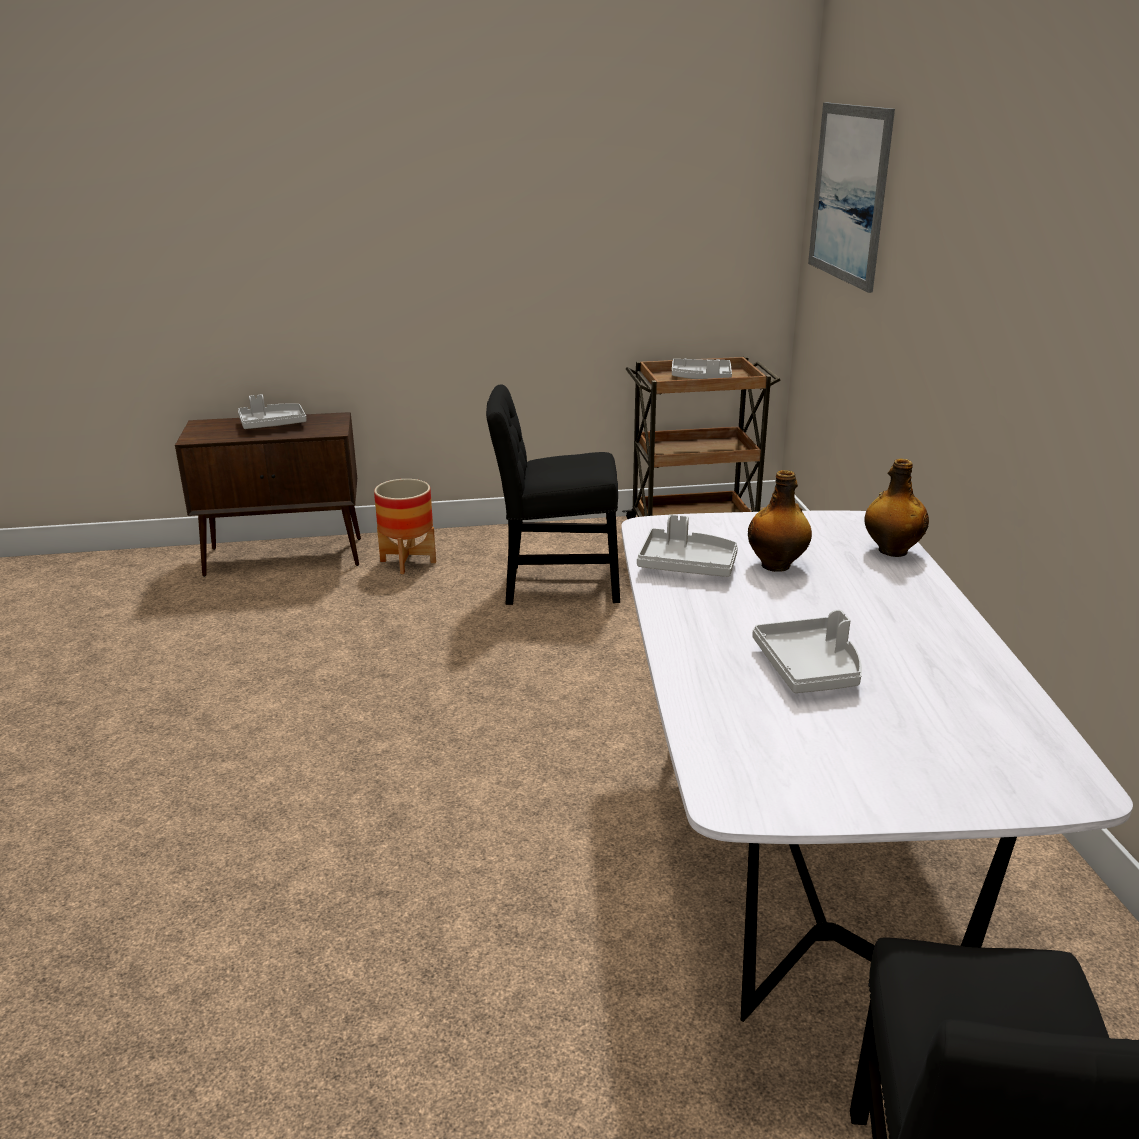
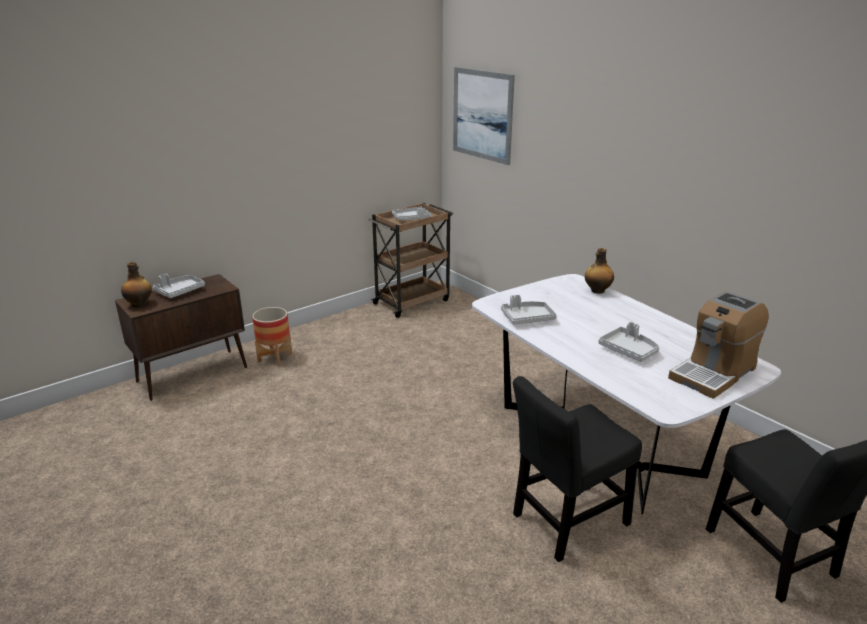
camera: 30 degrees left, 0 degrees up
(555, 585) = (372, 349): black chair -> black chair (566, 522)
(777, 565) = (562, 309): bottle -> bottle (139, 304)
(944, 763) = (713, 373): none -> coffee machine

